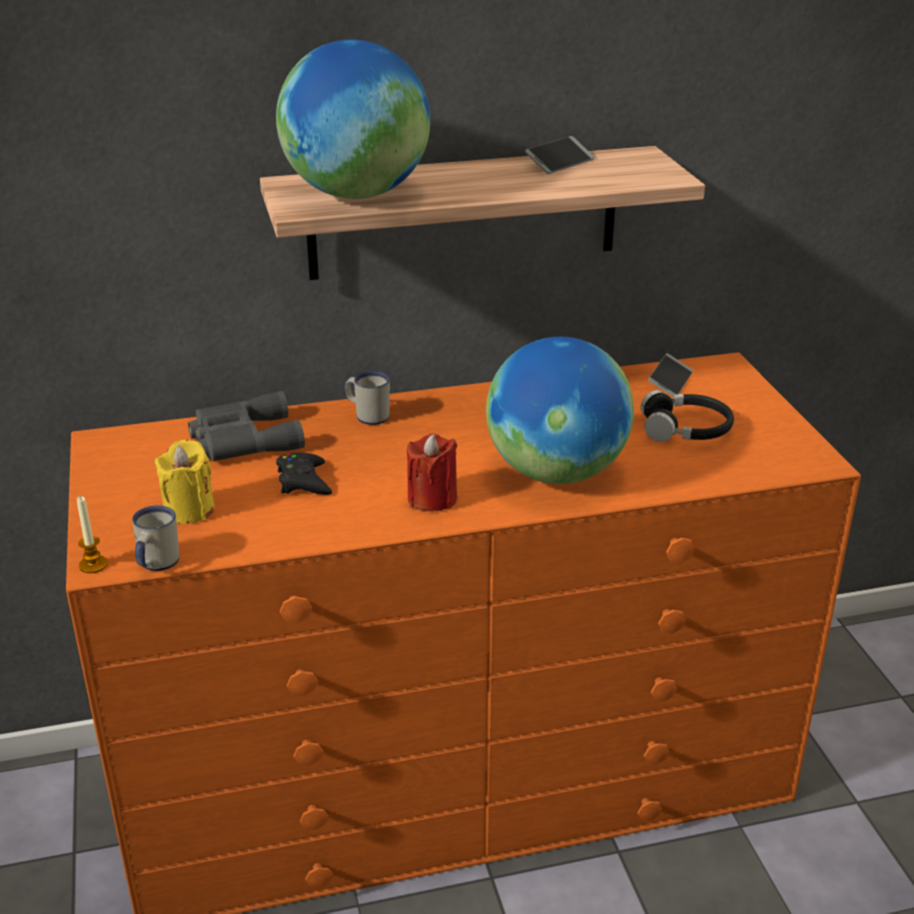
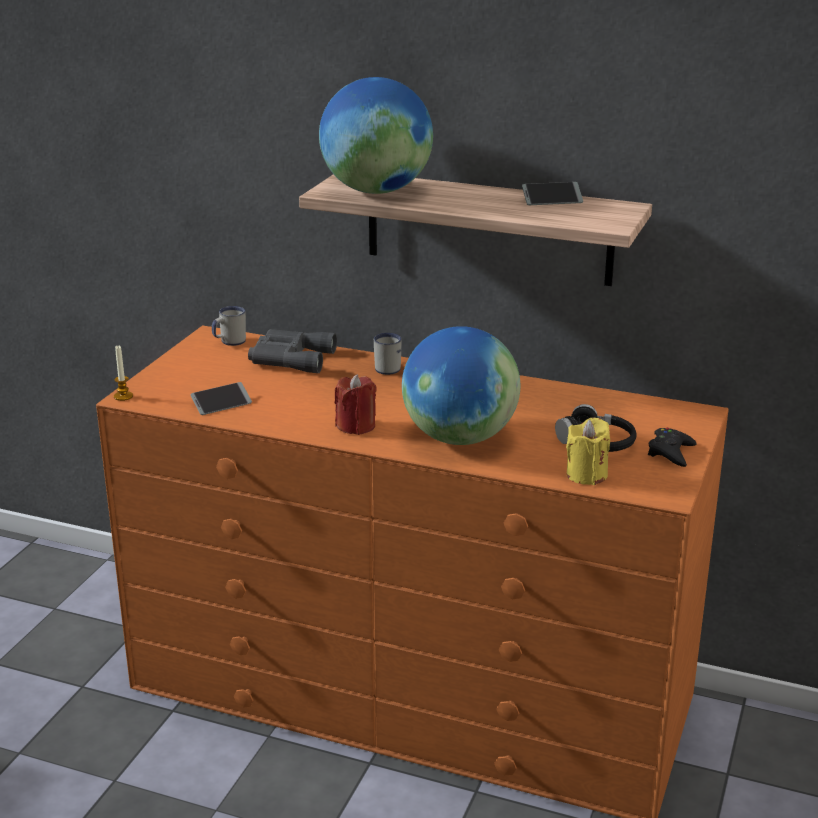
camera: 35 degrees right, 5 degrees down
(156, 564) = (154, 407): white mug -> white mug (229, 342)
(189, 510) = (208, 386): yellow candle -> yellow candle (586, 475)
(303, 481) = (293, 391): black game controller -> black game controller (670, 452)
(670, 382) = (635, 410): phone -> phone (221, 404)

